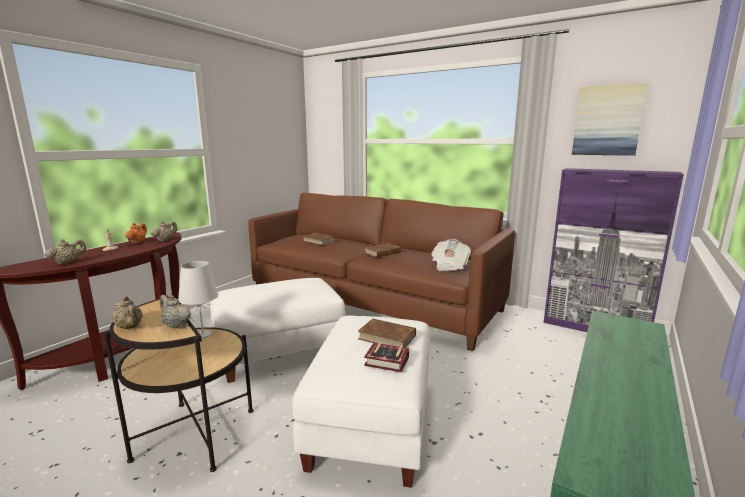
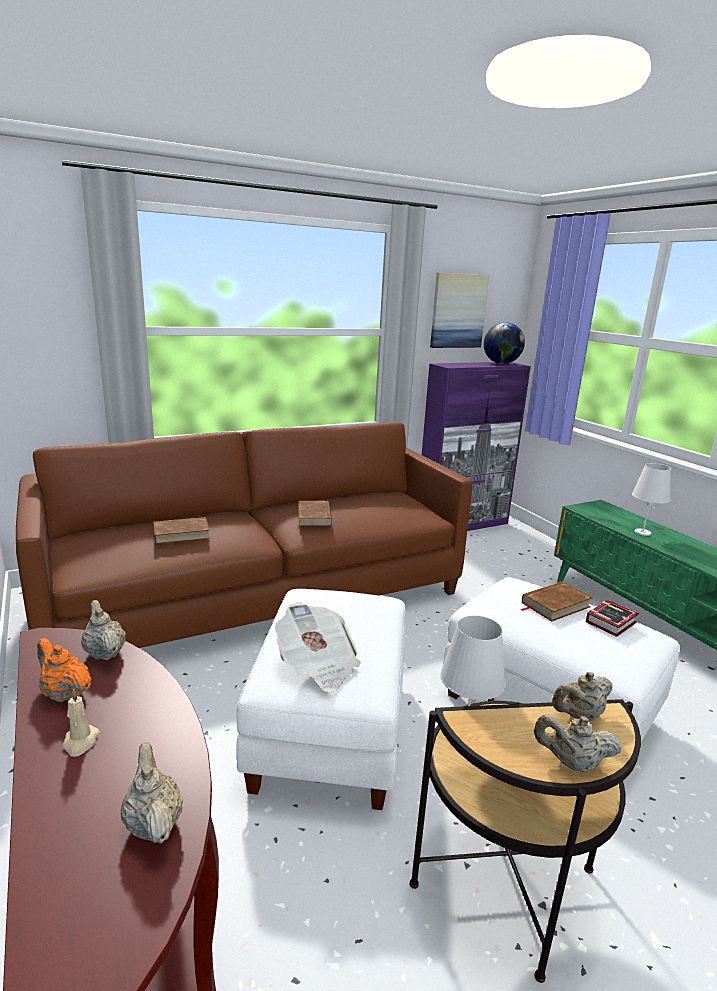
camera: 60 degrees left, 5 degrees up
(130, 327) = (572, 762): beige teapot -> beige teapot turned 150 degrees counterclockwise
(449, 266) = (399, 506): newspaper -> newspaper (317, 665)
(614, 352) = (643, 532): none -> white table lamp
(652, 171) = (501, 363): none -> globe

